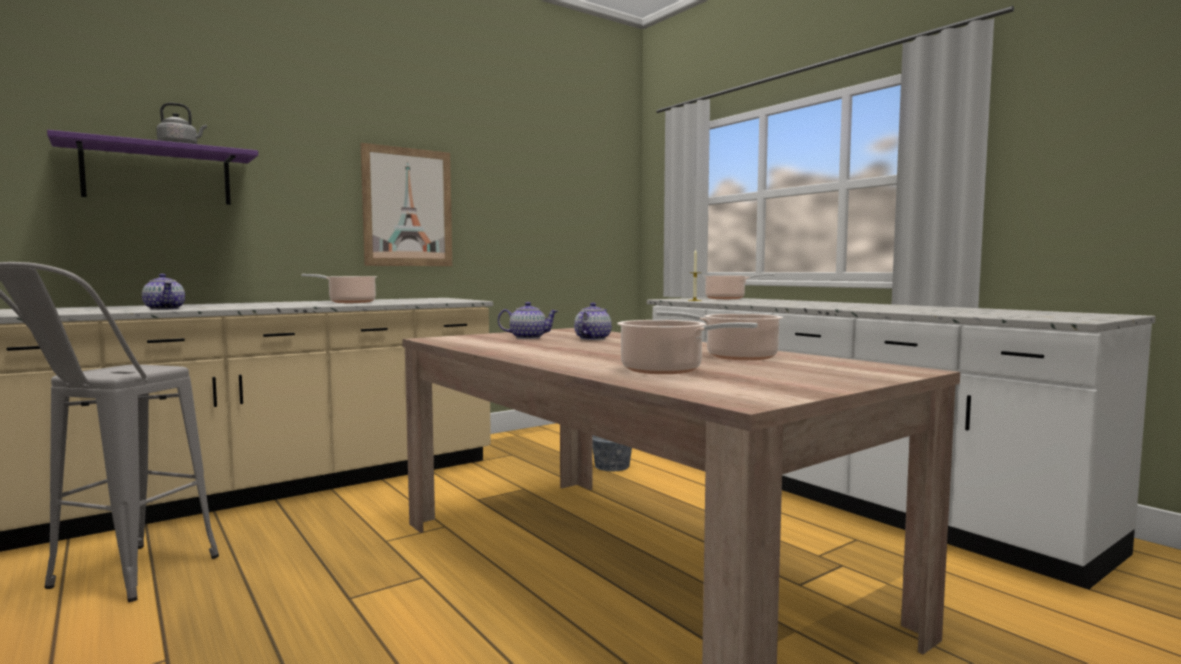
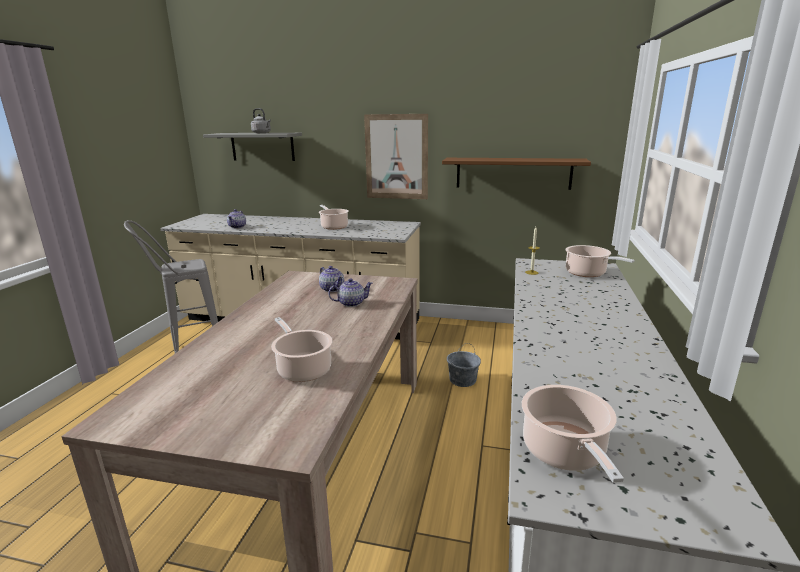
camera: 50 degrees right, 15 degrees up
(158, 175) = (262, 146): purple shelf -> grey shelf
(546, 233) = (513, 173): none -> brown shelf
(666, 370) = (212, 369): cooking pot -> cooking pot (565, 453)

